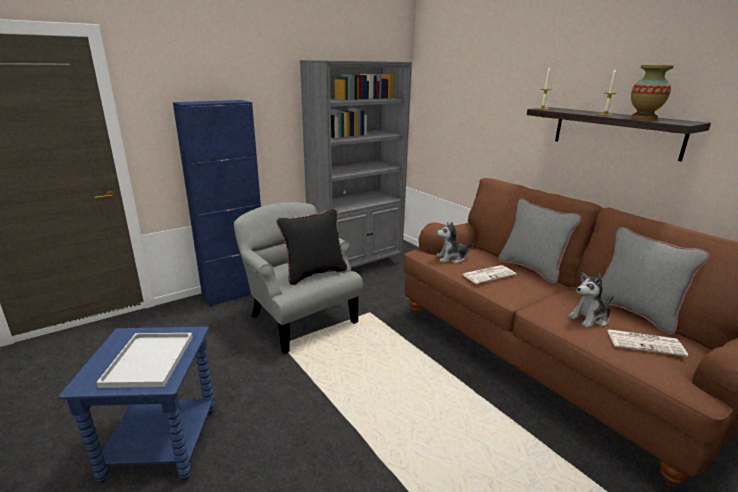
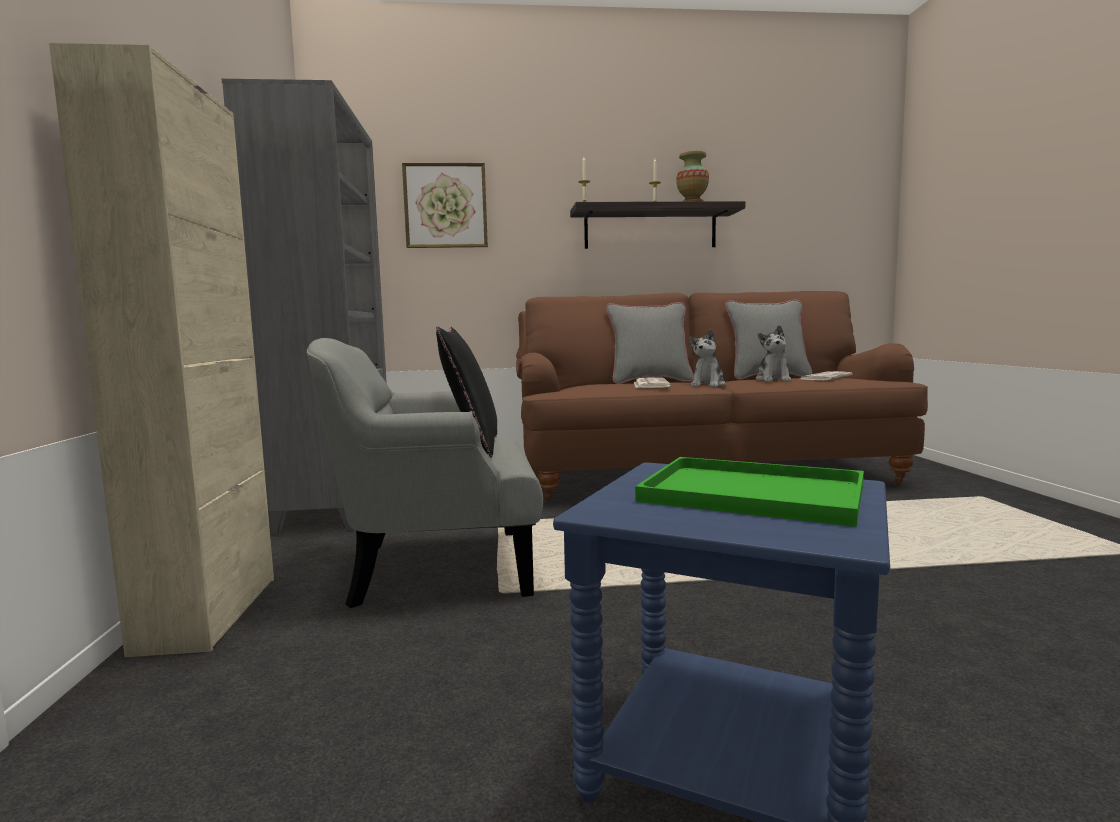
camera: 60 degrees left, 15 degrees down
(149, 359) = (748, 493): white tray -> green tray
(235, 293) = (209, 613): blue cabinet -> beige cabinet
(452, 258) = (587, 387): plush toy -> plush toy (708, 385)
(472, 96) = (445, 206): none -> picture

